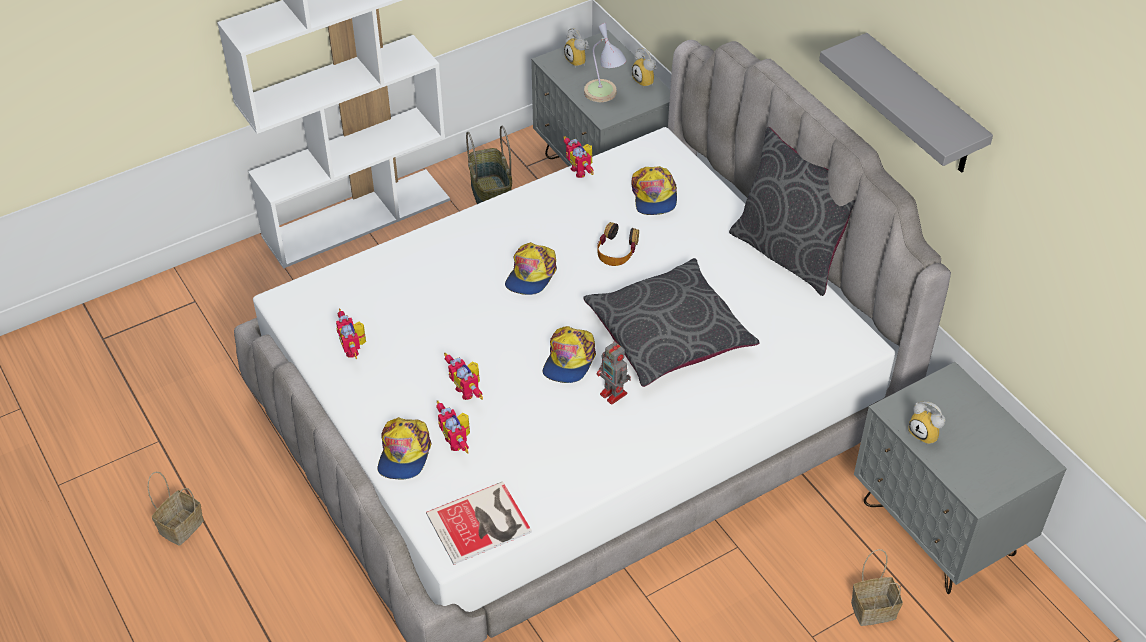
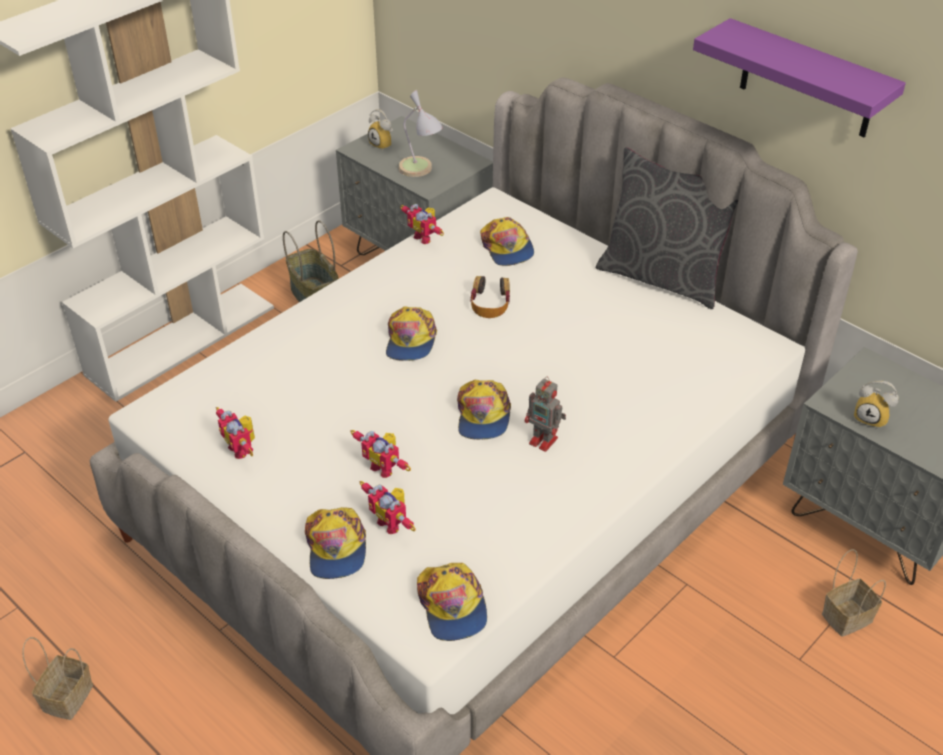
camera: 15 degrees left, 5 degrees down
(482, 523) = (452, 606): book -> cap
(646, 81) = (457, 152): alarm clock -> none
(669, 333) = (576, 371): grey pillow -> none
(922, 107) = (807, 80): grey shelf -> purple shelf

